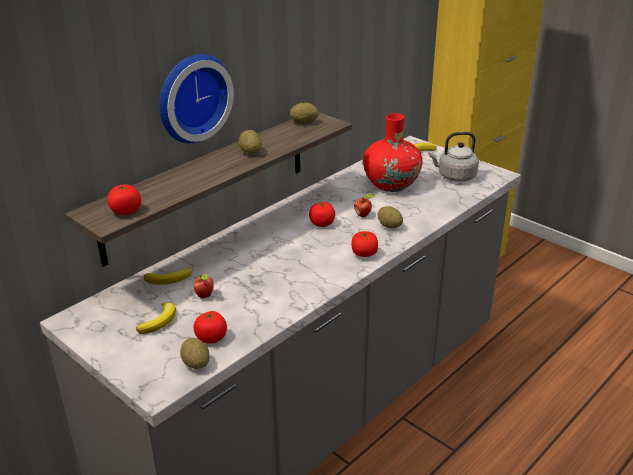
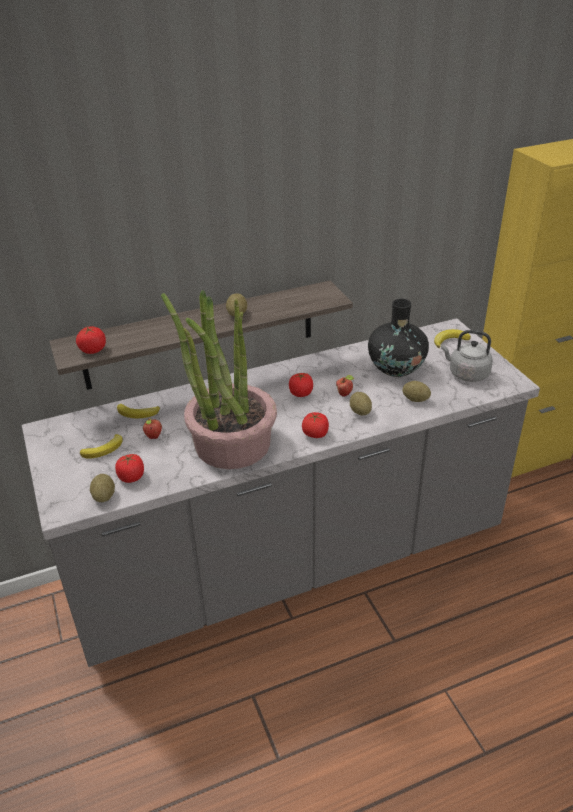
camera: 25 degrees right, 5 degrees up
(191, 97) = (183, 255): wall clock -> none
(291, 282) = (231, 444): none -> potted plant
(304, 122) = (309, 292): potato -> potato (415, 399)
(391, 184) = (396, 368): red vase -> black vase

